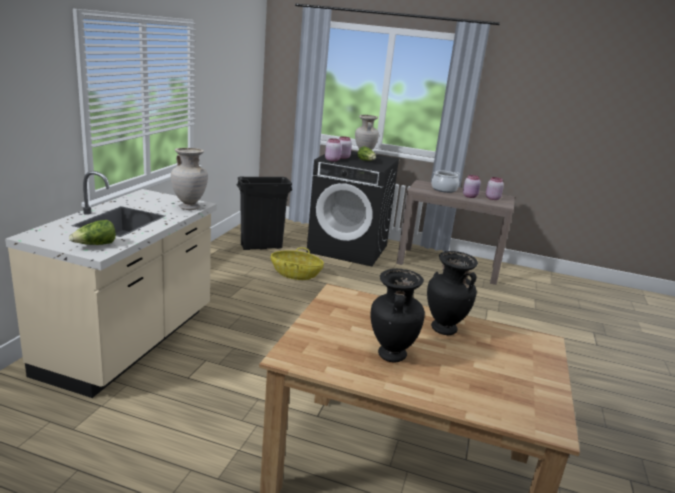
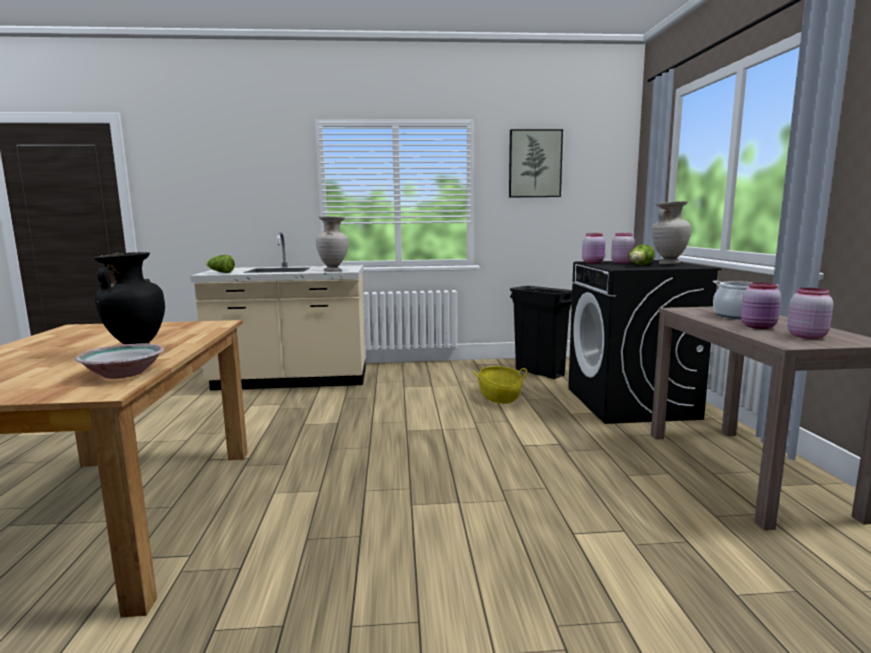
camera: 70 degrees right, 10 degrees down
(223, 63) = (535, 164): none -> picture
(390, 355) = (73, 344): black vase -> none
(505, 335) = (123, 373): none -> bowl

